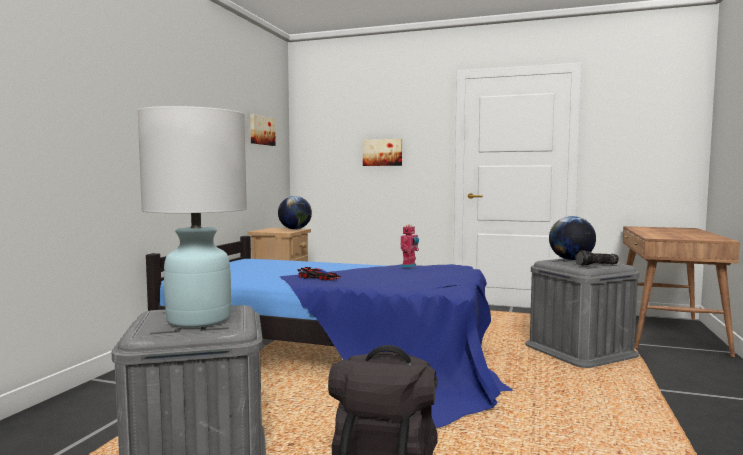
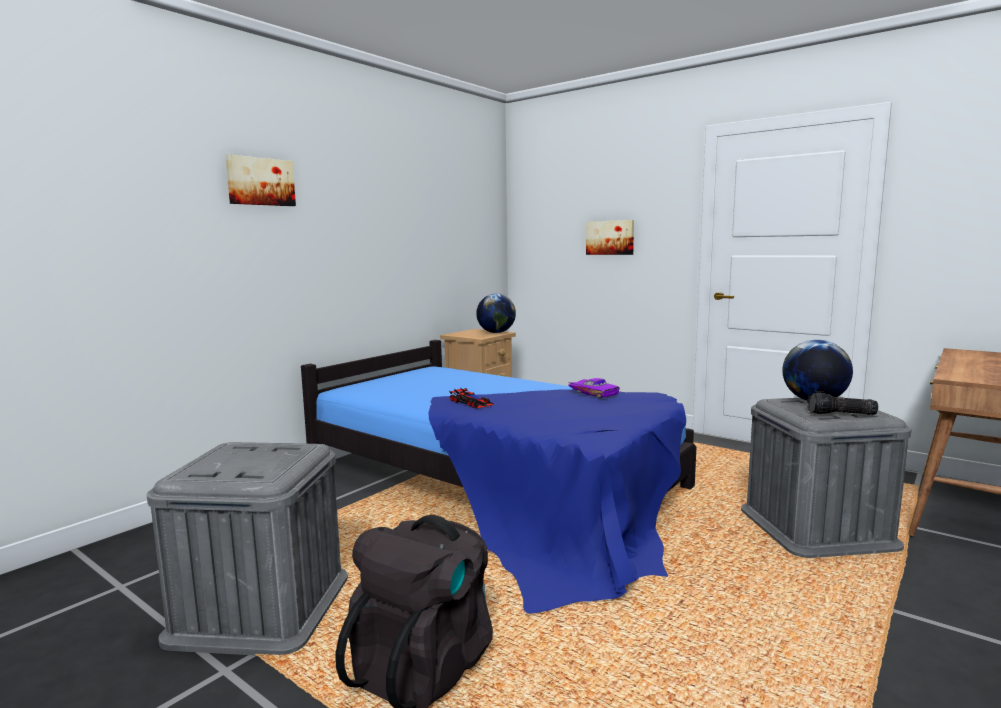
camera: 20 degrees right, 5 degrees up
(198, 319) = (250, 462): white table lamp -> none
(261, 130) = (463, 215): picture -> picture (260, 182)
(409, 266) = (594, 393): toy robot -> purple toy car

